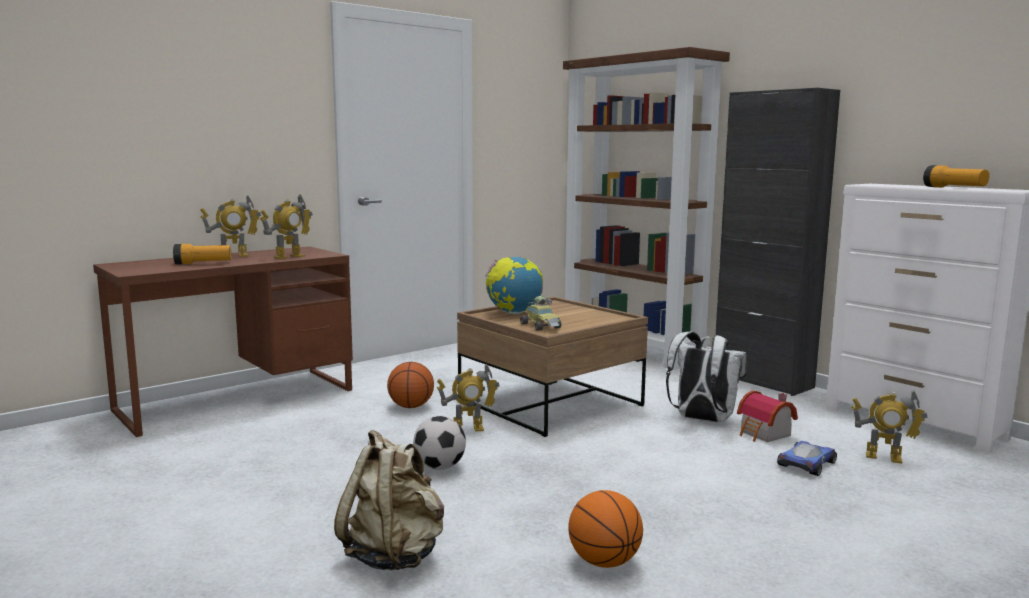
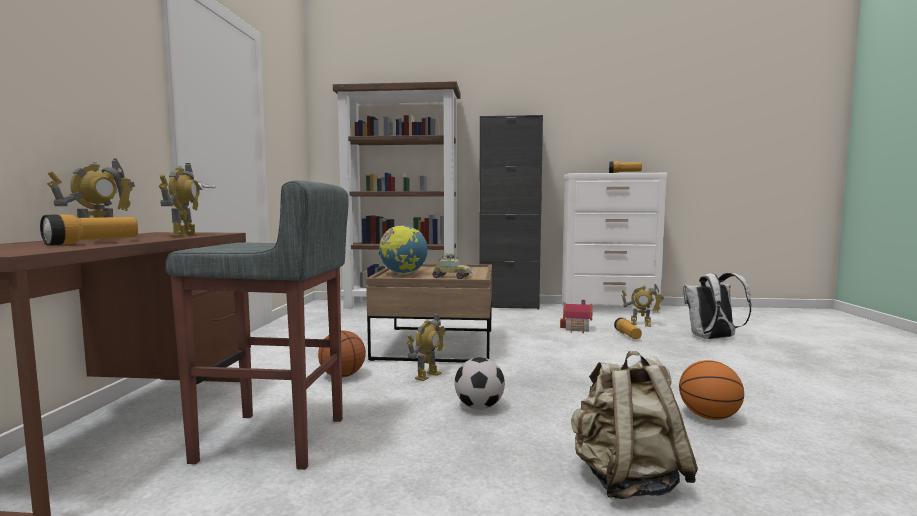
camera: 45 degrees left, 5 degrees down
(281, 436) = (273, 440): none -> grey stool
(701, 420) = (535, 330): white backpack -> white backpack (712, 338)
(807, 463) = (627, 335): toy car -> flashlight
(883, 457) = (640, 324): toy robot -> toy robot turned 45 degrees clockwise

